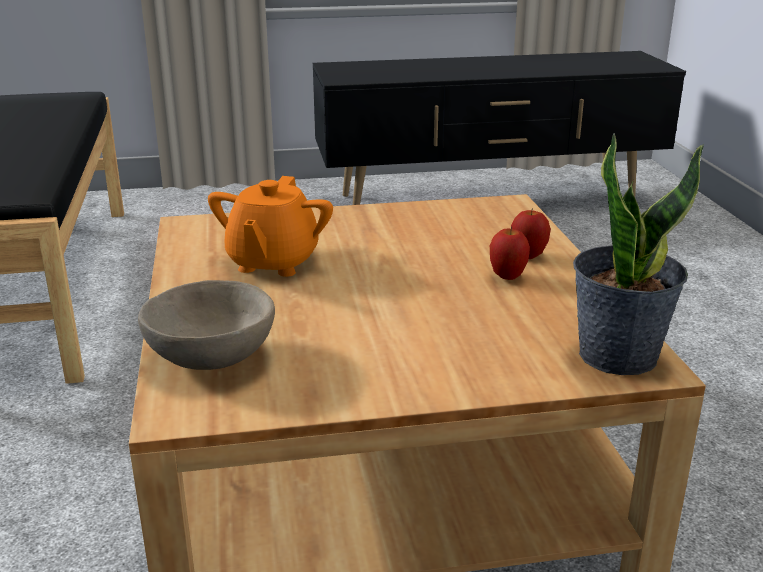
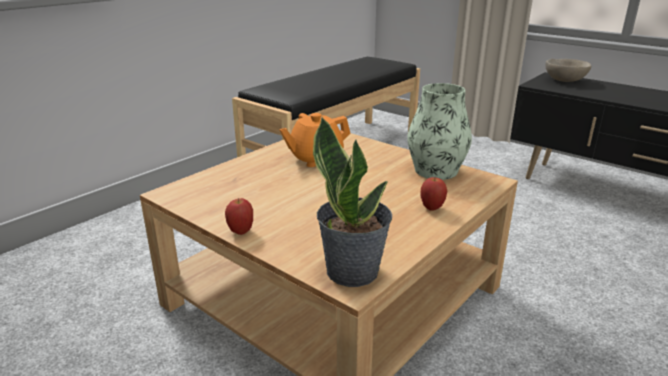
camera: 50 degrees right, 0 degrees up
(213, 357) = (216, 182): beige bowl -> beige bowl (565, 81)
(439, 216) = (436, 170): none -> vase
(507, 277) = (395, 211): apple -> apple (241, 232)

